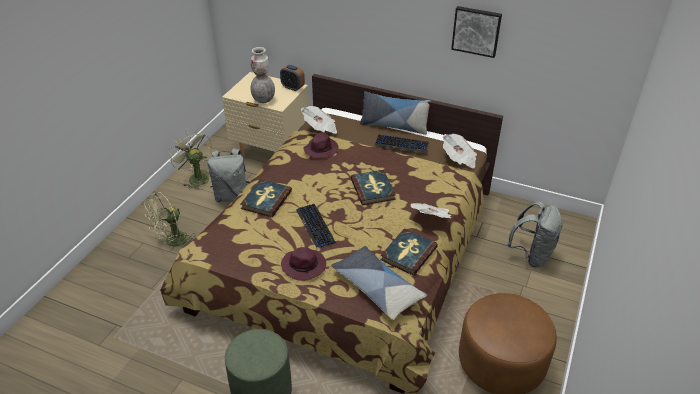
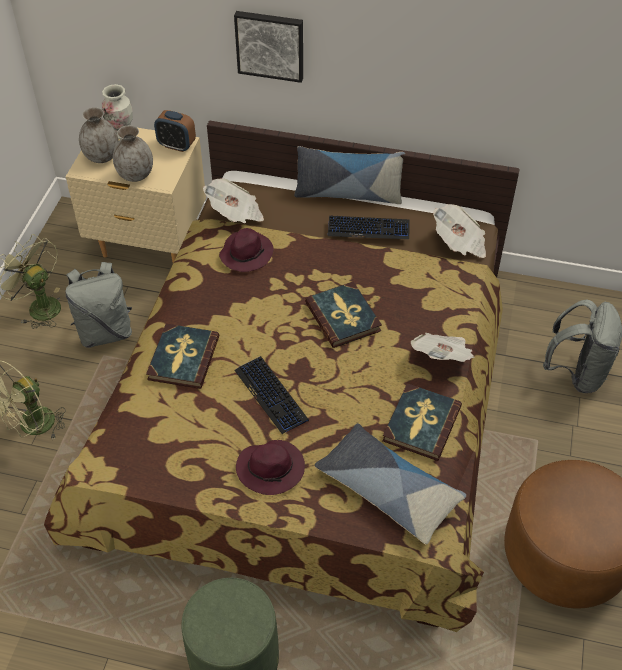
camera: 10 degrees left, 10 degrees up
(246, 89) = (101, 157): none -> grey vase
(476, 31) = (476, 47): picture -> picture (270, 45)

